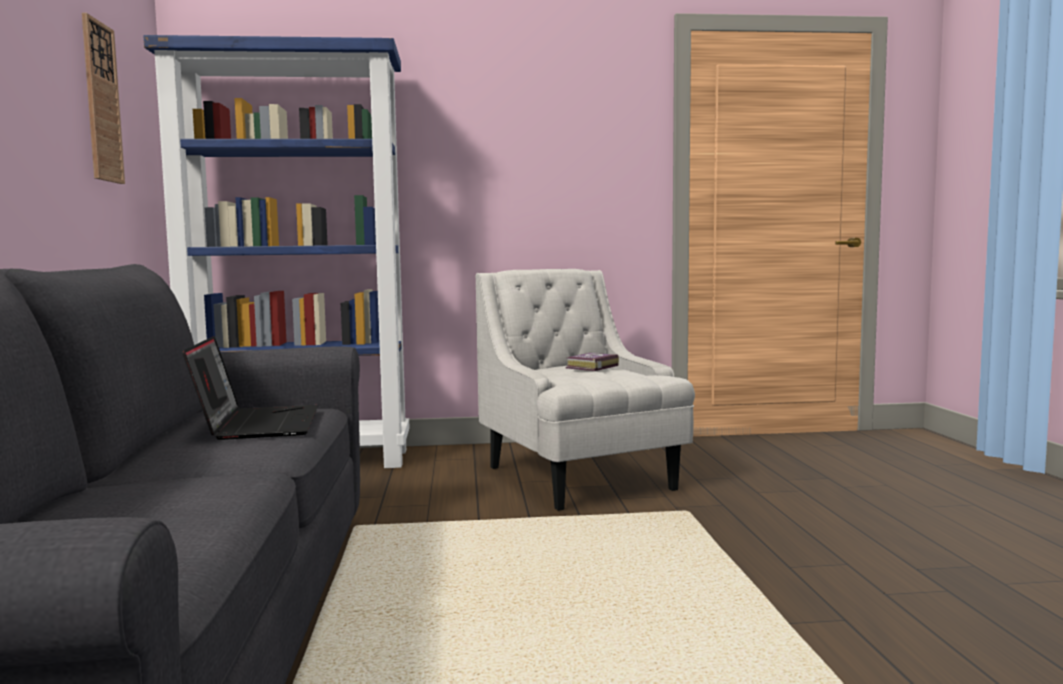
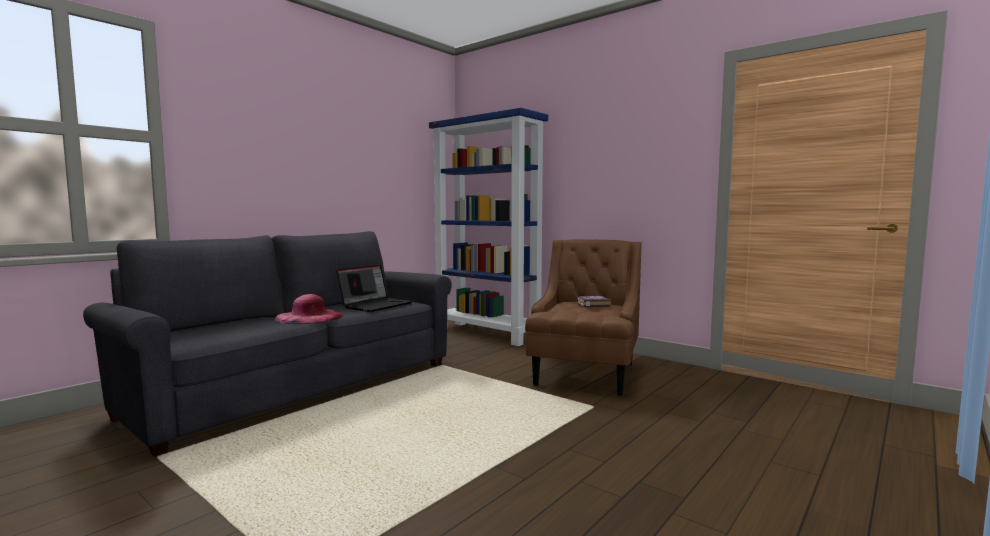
camera: 45 degrees right, 0 degrees up
(101, 102) = (403, 156): wall clock -> none
(208, 470) = (309, 317): none -> pink hat
(580, 478) = (585, 374): white armchair -> brown armchair

